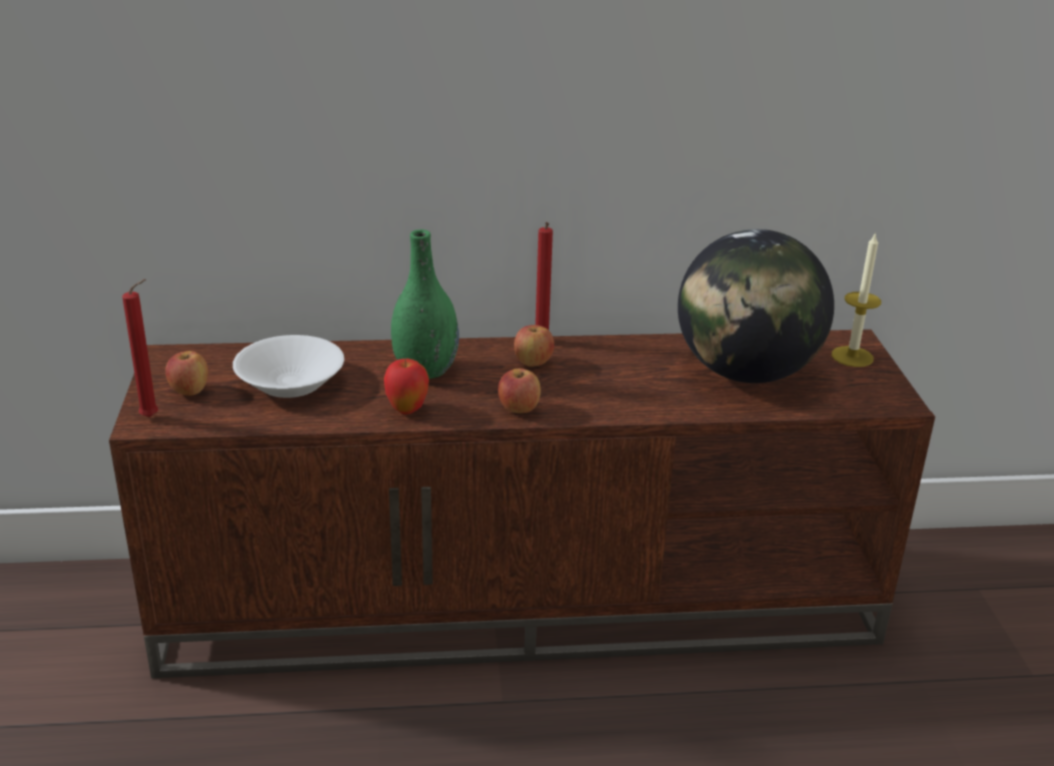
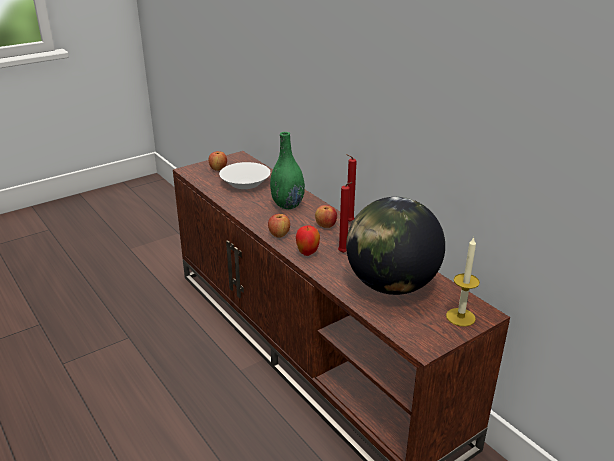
camera: 60 degrees right, 0 degrees up
(153, 417) = (194, 170): red candle -> red candle (344, 253)
(407, 410) = (250, 211): apple -> apple (307, 253)

